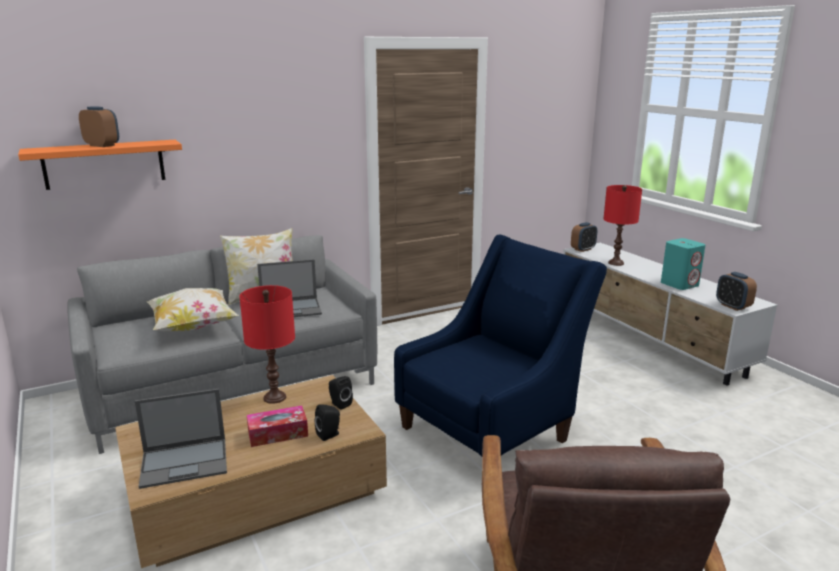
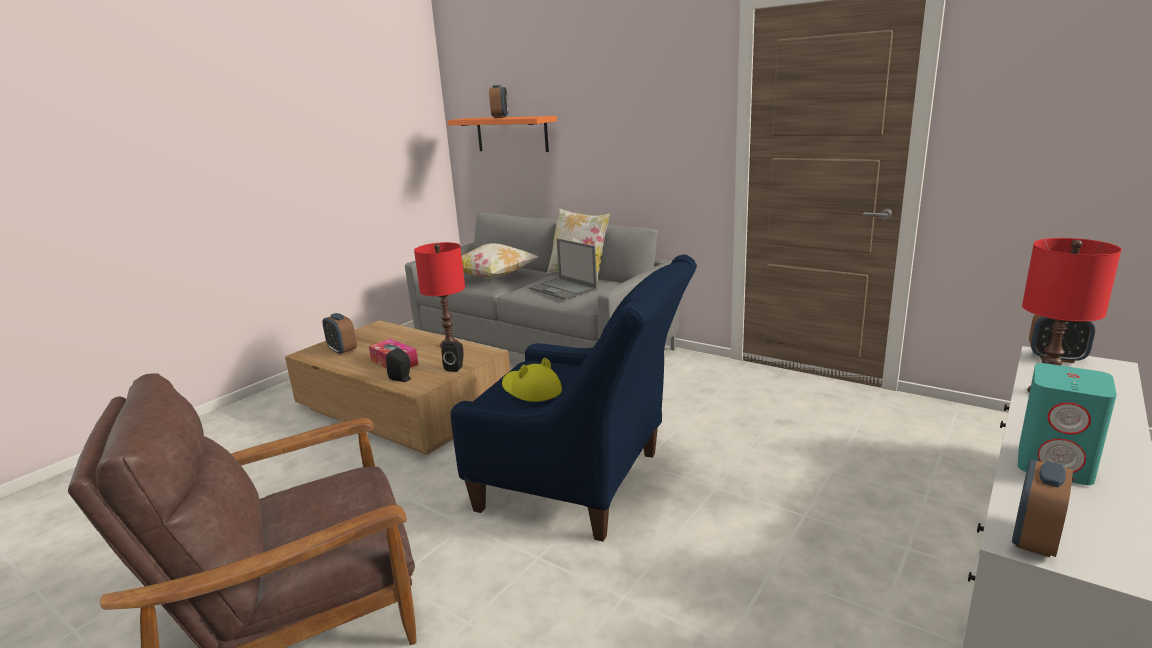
camera: 65 degrees right, 0 degrees up
(185, 462) = (342, 350): laptop -> alarm clock
(475, 369) = (531, 389): none -> yellow hat

